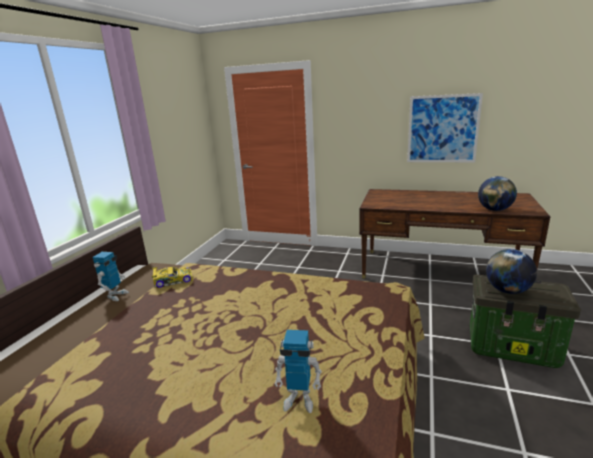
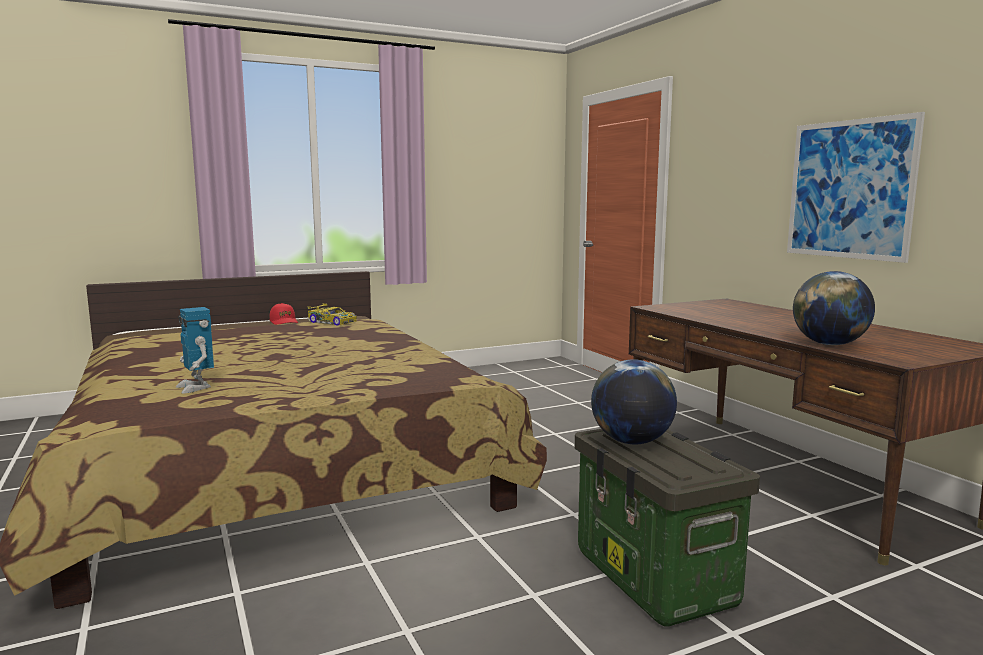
camera: 45 degrees right, 10 degrees down
(115, 295) = (283, 322): toy robot -> red cap

